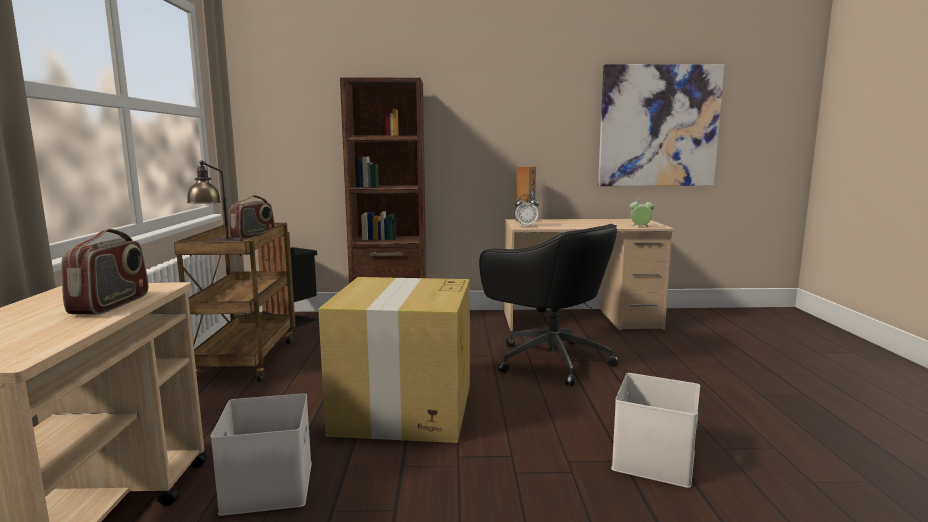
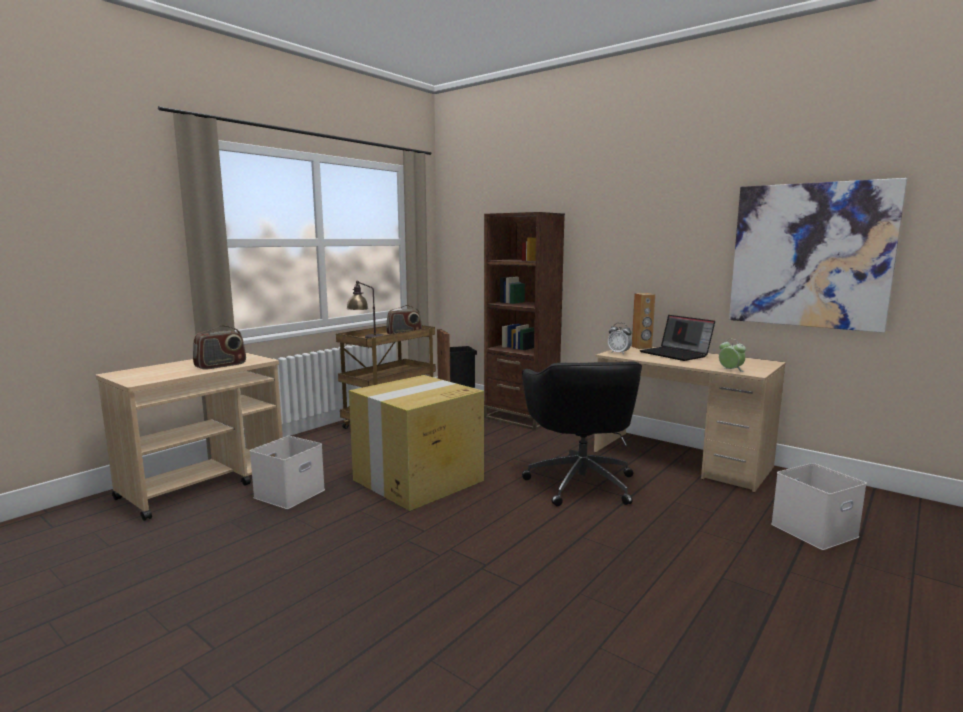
camera: 40 degrees right, 0 degrees up
(567, 222) = (676, 354): none -> laptop
(652, 458) = (509, 573): white storage box -> white storage box (813, 529)

